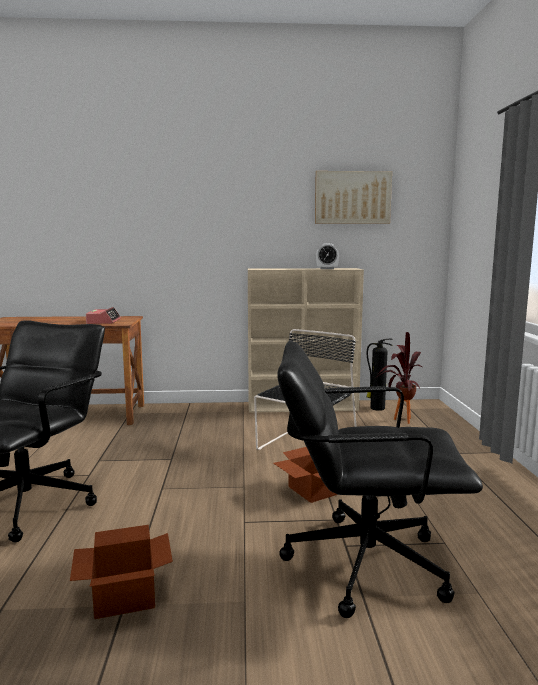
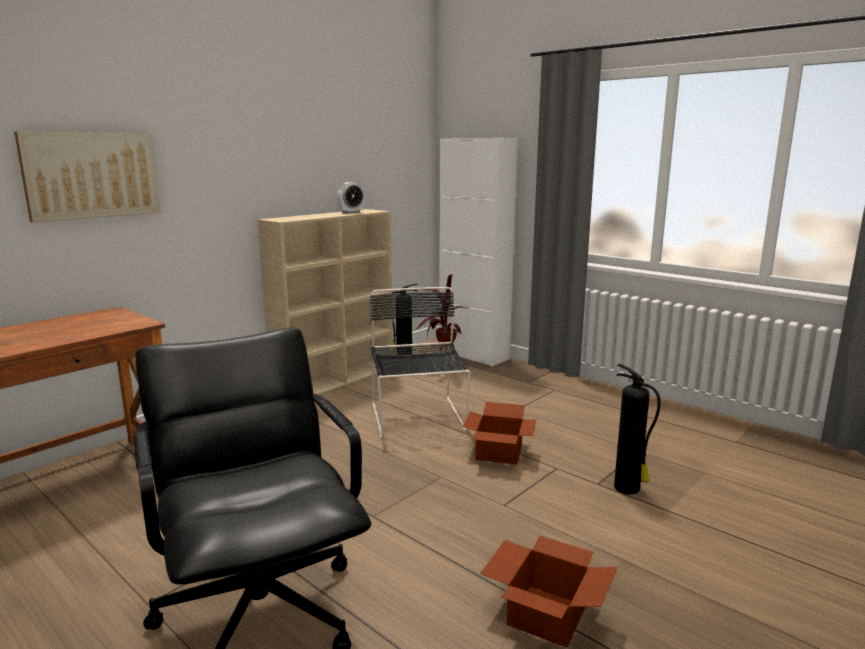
camera: 45 degrees left, 5 degrees up
(103, 321) = (97, 326): alarm clock -> none
(352, 197) = (355, 126): picture -> picture (91, 175)
(364, 562) = (628, 488): black office chair -> fire extinguisher
(446, 419) = (473, 355): none -> white cabinet

